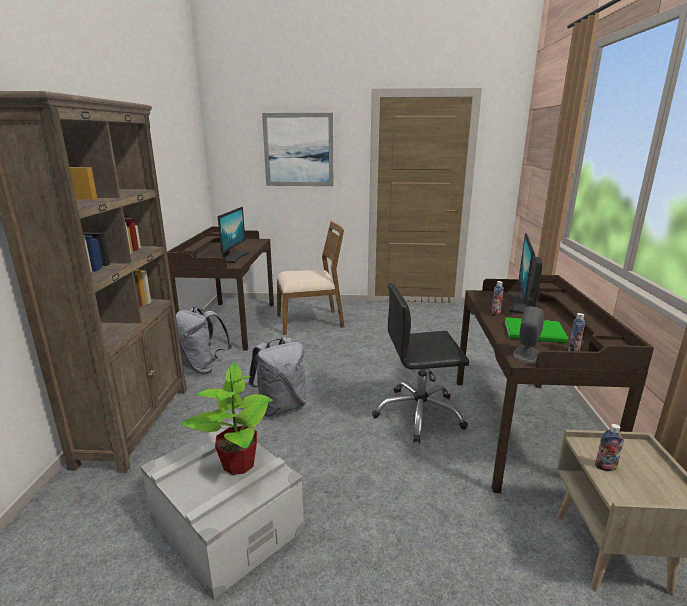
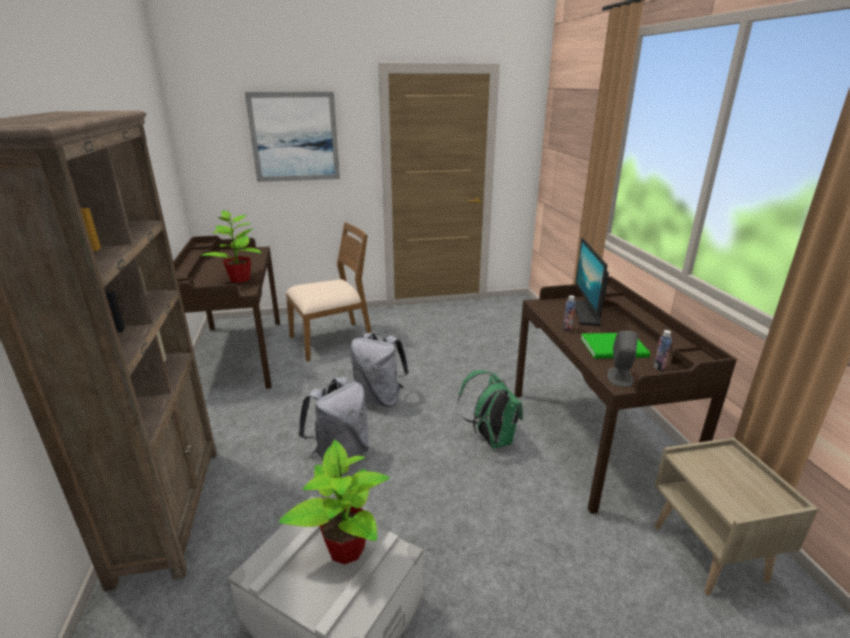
camera: 15 degrees left, 5 degrees up
(203, 367) = (225, 418): grey backpack -> grey backpack (379, 398)
(233, 257) = (239, 279): monitor -> potted plant
(419, 414) = (491, 438): black office chair -> green backpack
(605, 467) = (711, 482): bottle -> none

